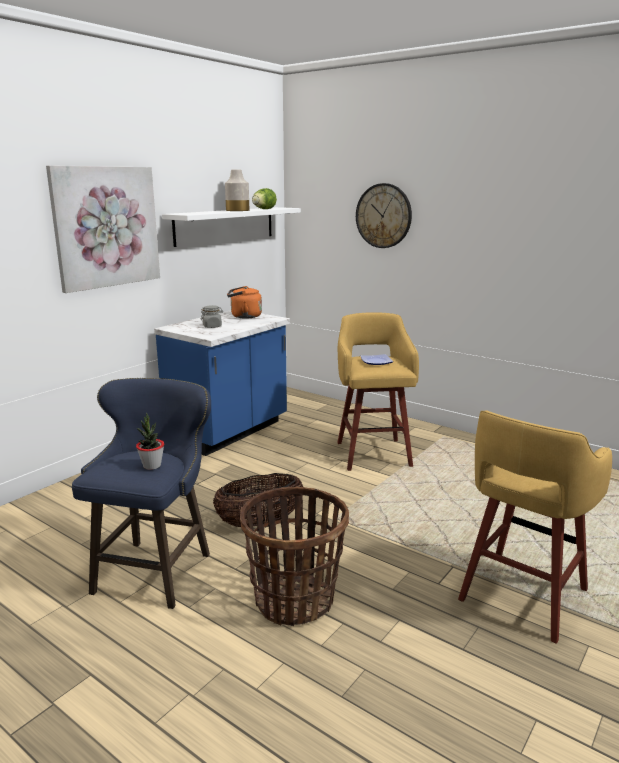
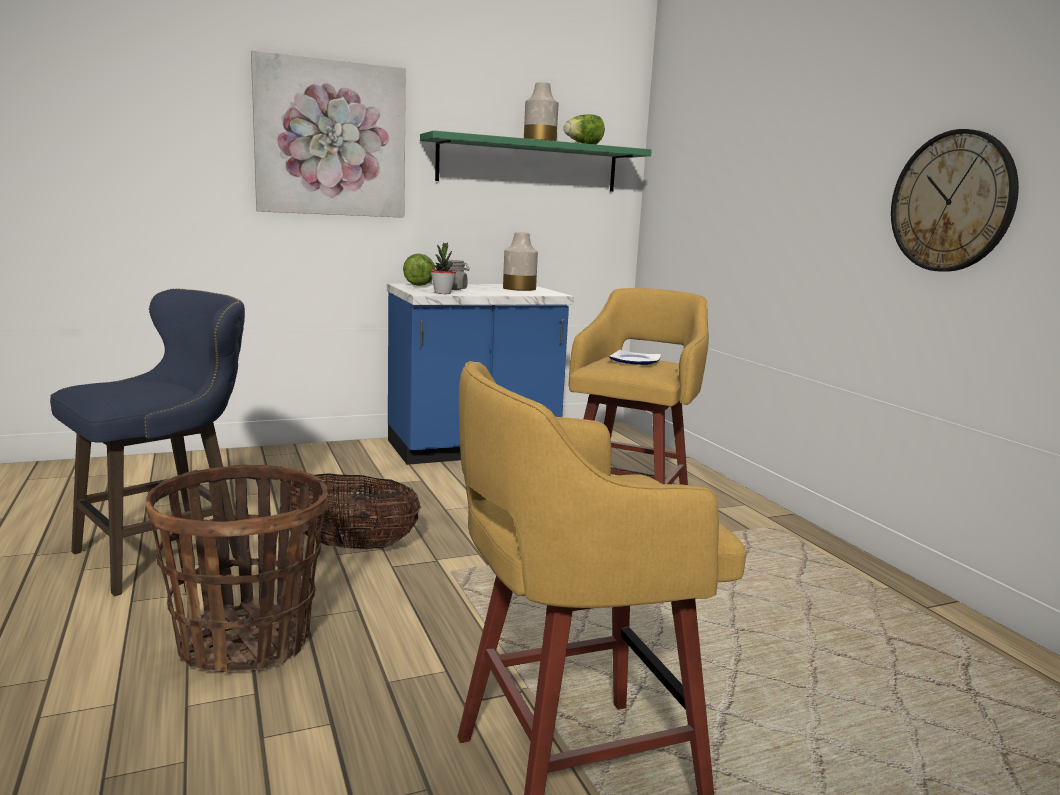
camera: 30 degrees right, 5 degrees down
(152, 466) = (136, 392): potted plant -> potted plant (442, 293)
(181, 326) = (419, 285): none -> lettuce
(225, 225) = (529, 164): white shelf -> green shelf
(244, 316) = (519, 288): orange kettle -> beige vase
(383, 216) = (749, 152): wall clock -> wall clock (952, 201)

